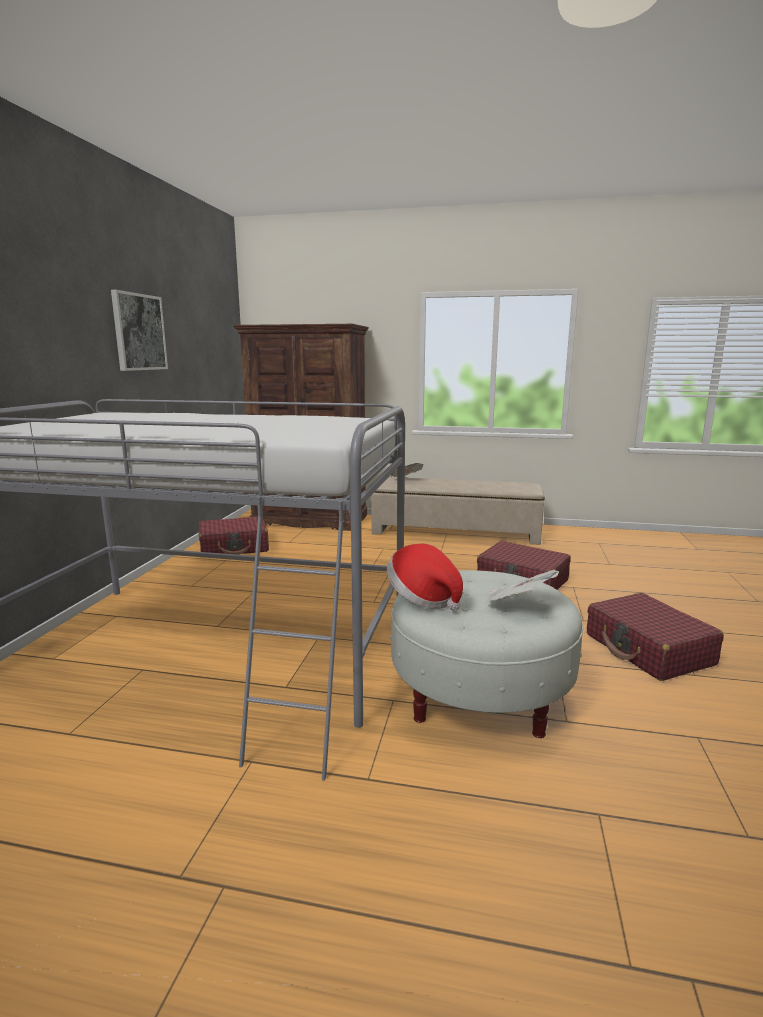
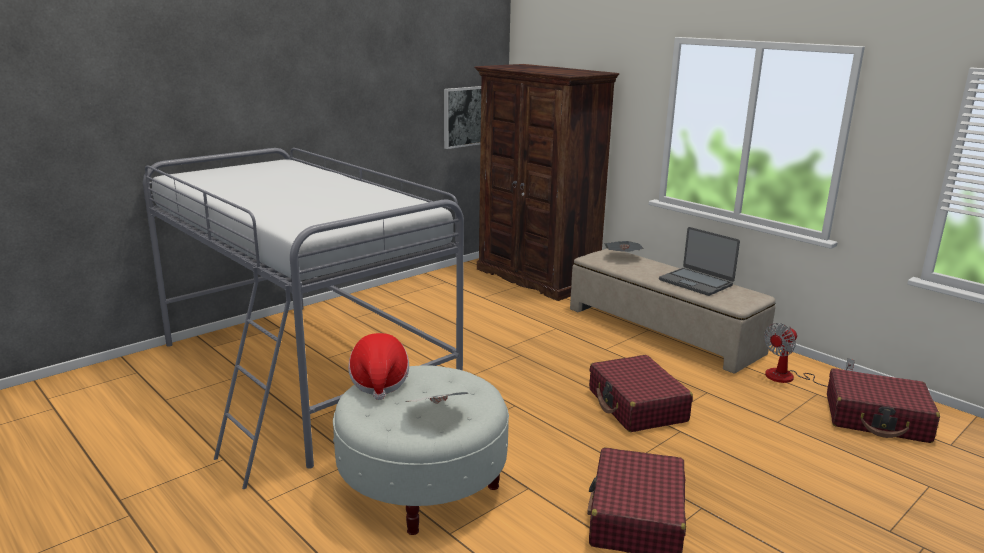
camera: 35 degrees right, 5 degrees up
(139, 332) = (354, 83): picture -> picture (466, 116)
(234, 547) = (432, 290): red suitcase -> red suitcase (876, 418)
(483, 484) = (696, 282): none -> laptop
(571, 538) = (790, 378): none -> fan

